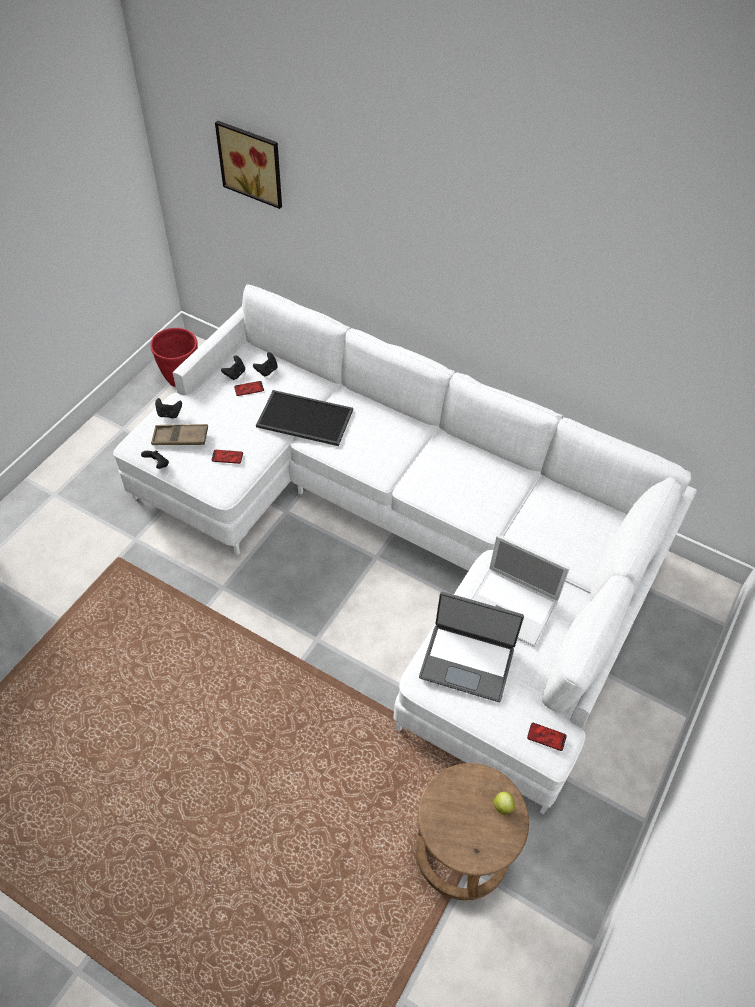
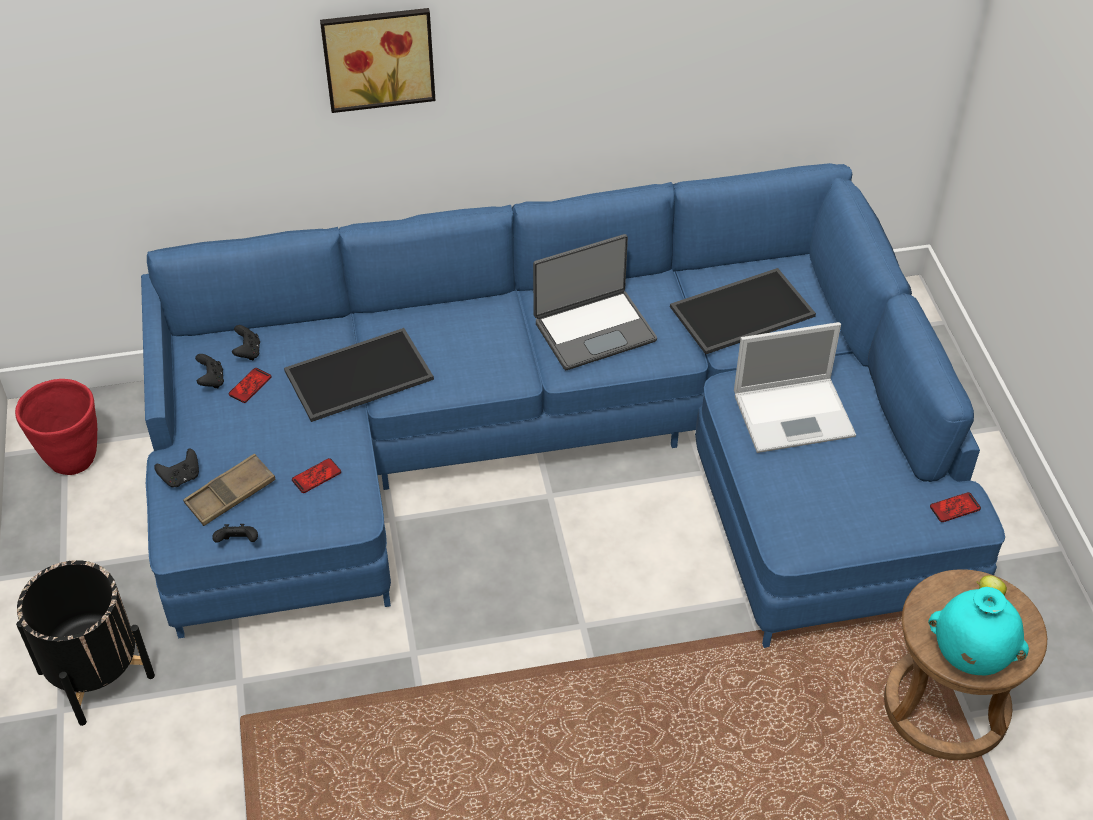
camera: 40 degrees left, 5 degrees down
(84, 488) = (96, 674): none -> black planter
(252, 162) = (113, 68): picture -> picture (378, 56)
(407, 538) = (562, 452): white sofa -> blue sofa
(448, 831) = (969, 657): none -> turquoise vase
(467, 661) = (812, 495): laptop -> laptop (594, 330)
(552, 523) = (742, 310): none -> tray

